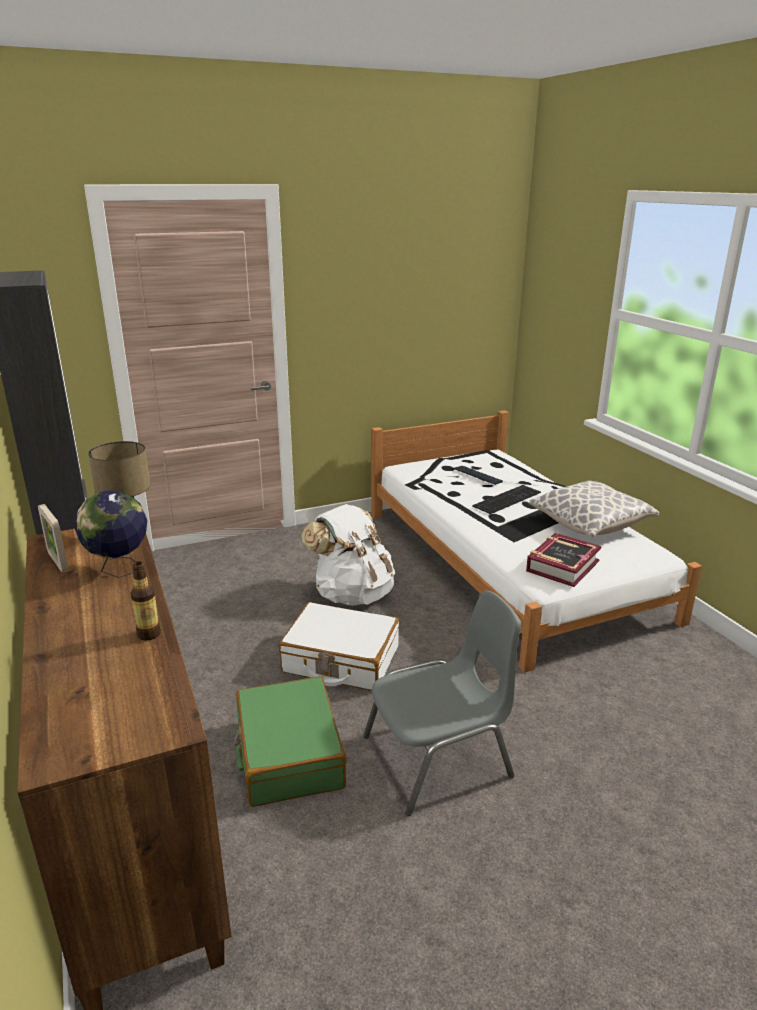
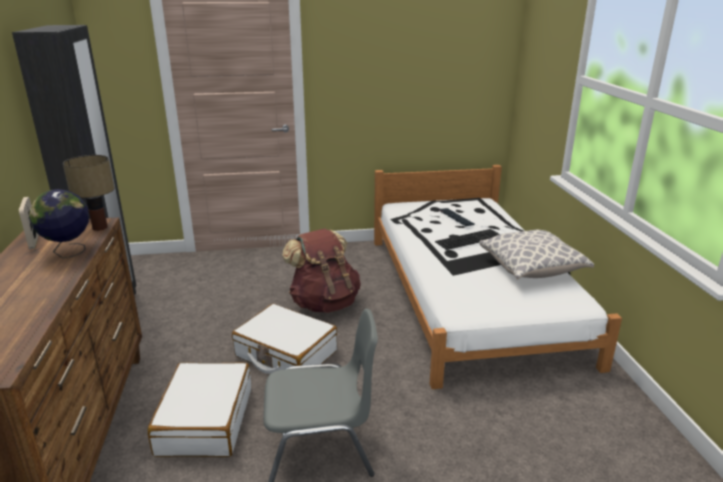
camera: 15 degrees right, 0 degrees up
(149, 634) = (44, 302): bottle -> none
(288, 754) = (205, 420): green suitcase -> white suitcase
(352, 594) = (324, 303): white backpack -> brown backpack
(562, 566) = (483, 300): book -> none

